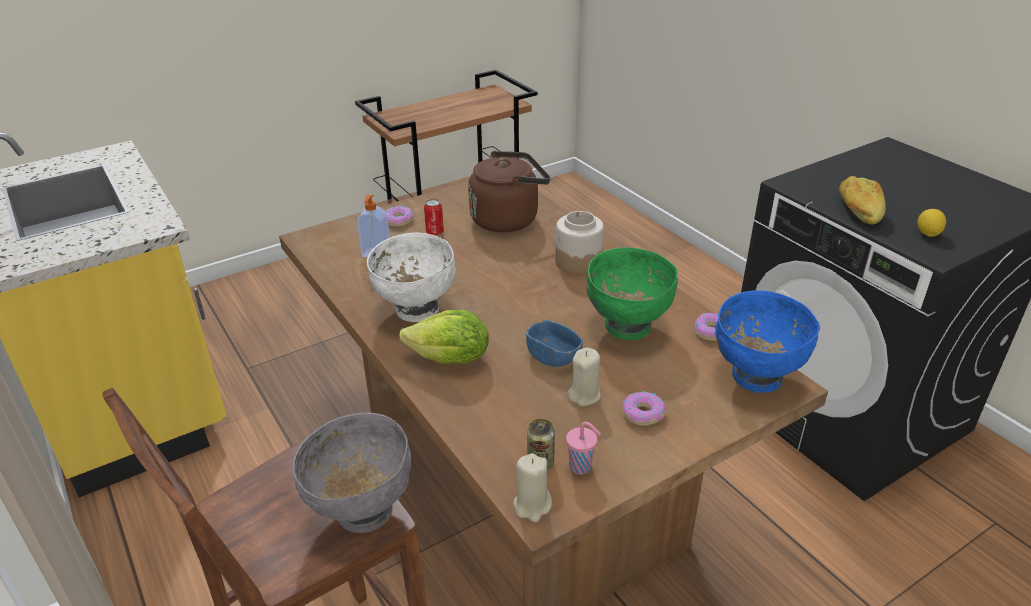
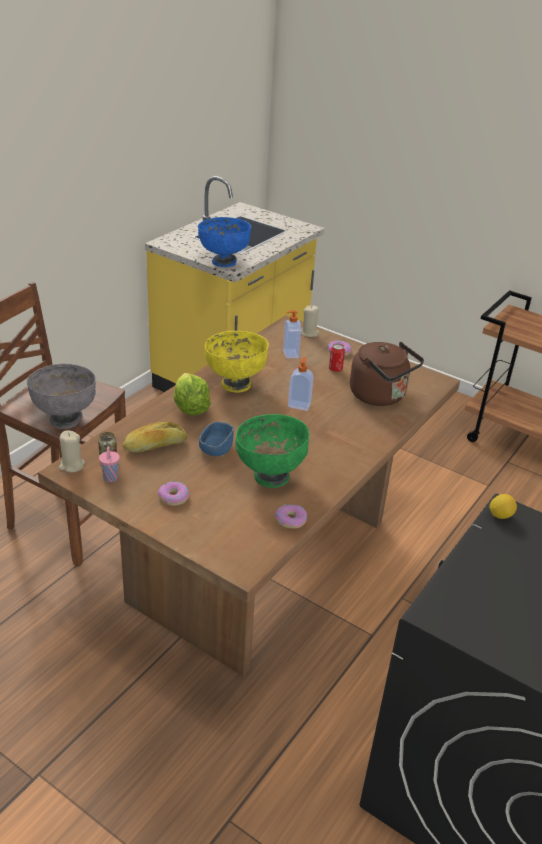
camera: 65 degrees right, 0 degrees up
(416, 310) = (235, 384): white bowl -> yellow bowl
(493, 274) = (299, 405): none -> soap dispenser
(578, 262) = (344, 439): jar -> none
(584, 395) = (181, 468): beige candle -> beige candle (309, 333)
(755, 377) = (243, 548): blue bowl -> blue bowl (224, 261)
(858, 210) = (485, 558): bread -> bread (155, 446)
(928, 234) = (473, 609): lemon -> lemon (500, 515)

